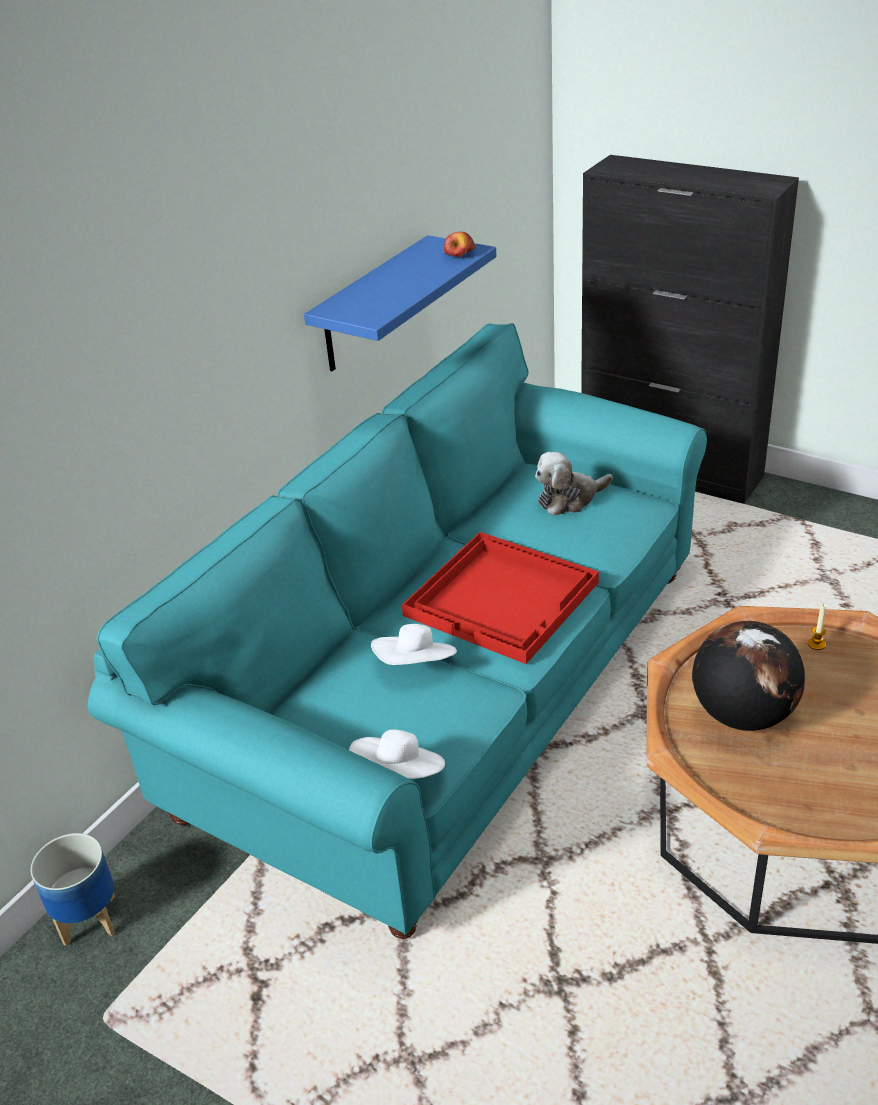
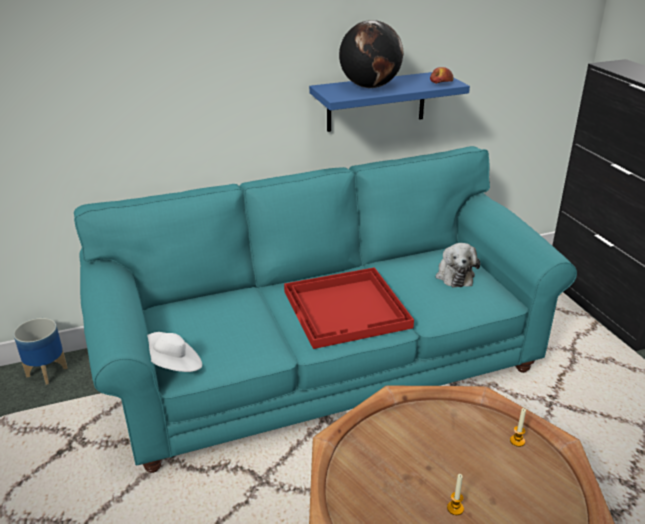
camera: 35 degrees right, 5 degrees down
(416, 666) = (256, 319): white hat -> none
(569, 499) = (454, 275): plush toy -> plush toy turned 105 degrees counterclockwise
(742, 715) = (407, 453): globe -> globe (370, 86)
(840, 738) = (455, 508): none -> candle

